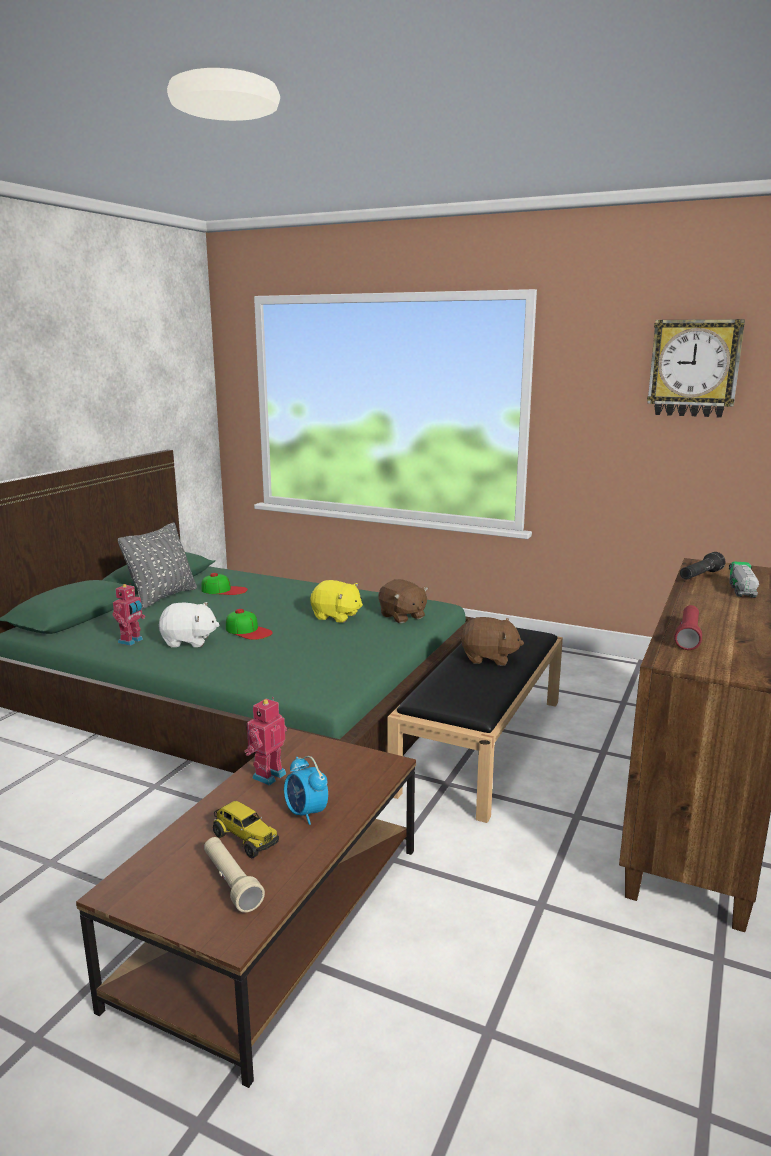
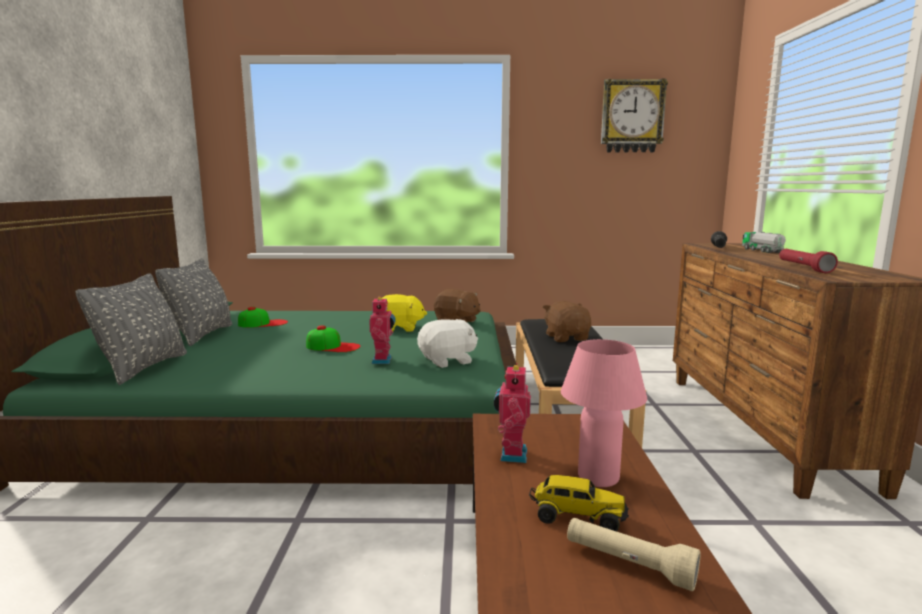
camera: 25 degrees left, 5 degrees down
(89, 628) = (143, 368): none -> grey pillow
(131, 641) = (211, 371): toy robot -> toy robot (383, 360)
(189, 641) = (279, 362): white plush toy -> white plush toy (447, 361)
(306, 813) = (598, 478): alarm clock -> pink table lamp
(489, 658) = (567, 338): brown plush toy -> brown plush toy turned 90 degrees counterclockwise

